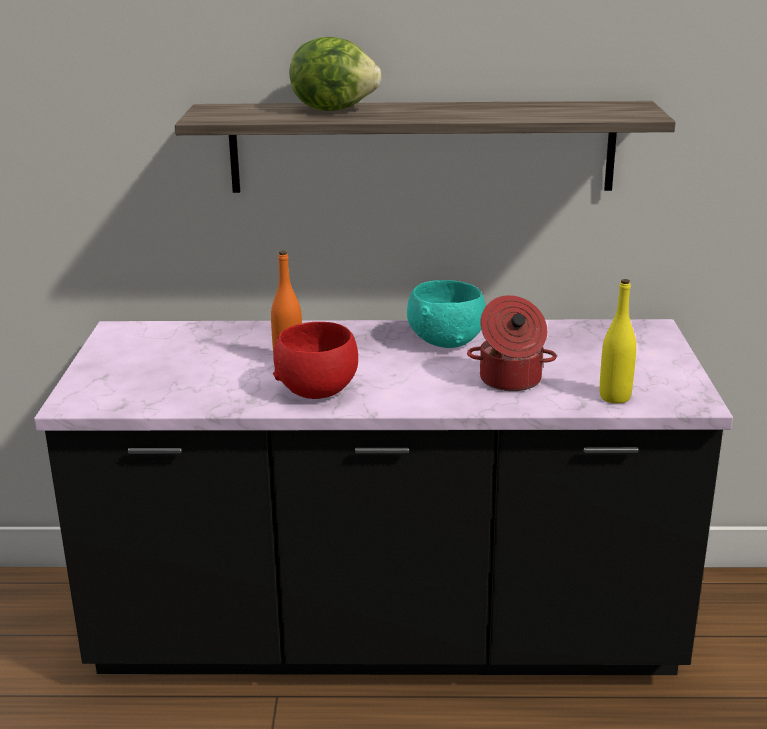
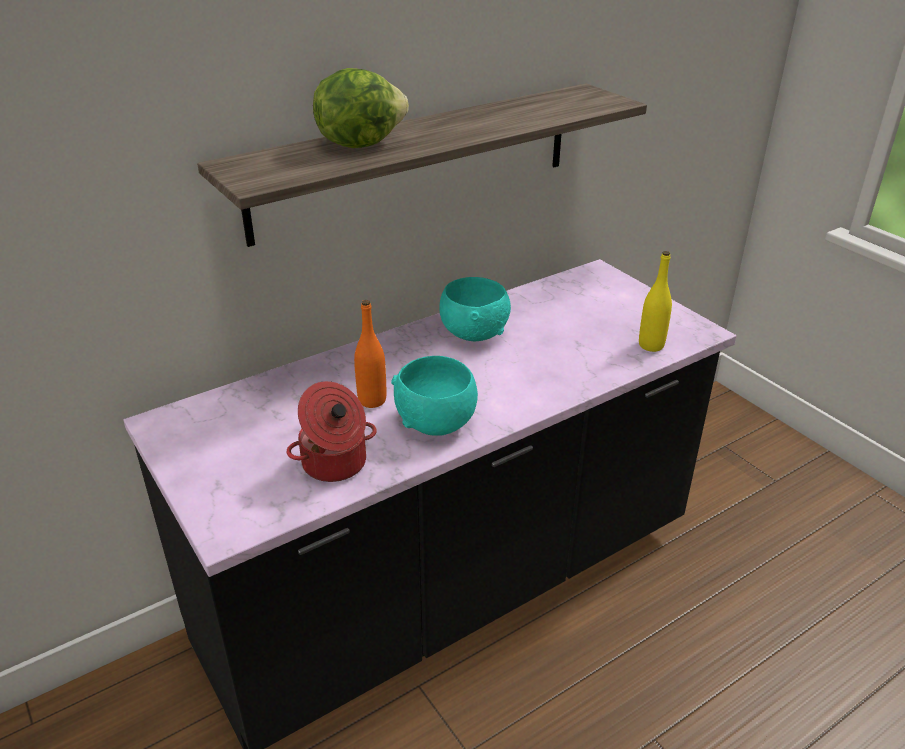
camera: 35 degrees left, 10 degrees up
(318, 391) = (437, 423): red bowl -> turquoise bowl
(510, 380) = (566, 356): cooking pot -> cooking pot (335, 464)

